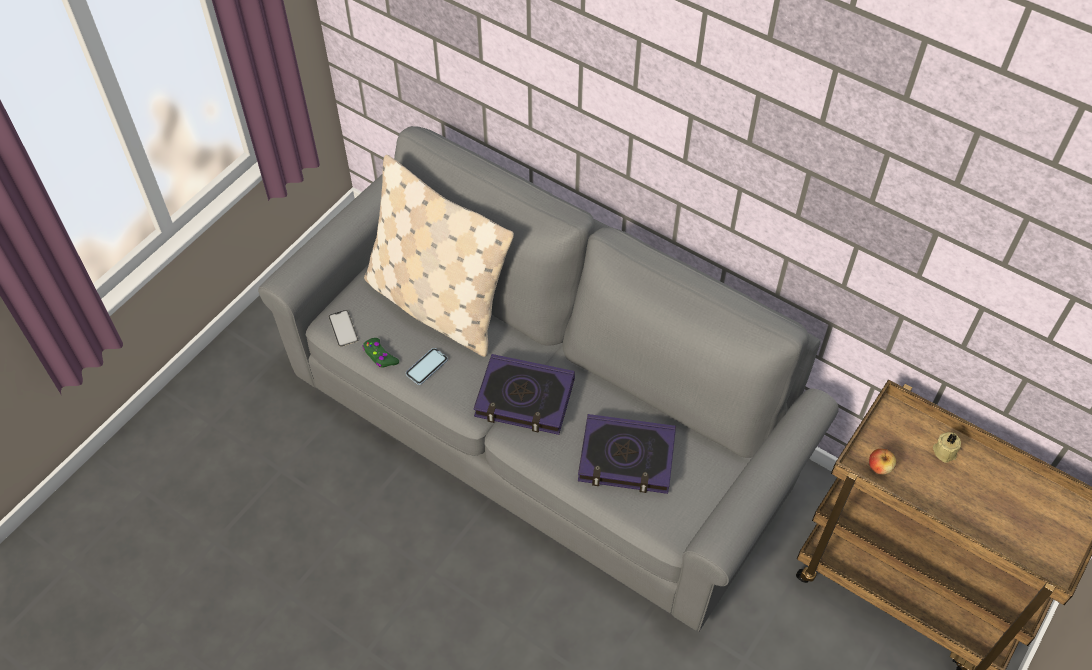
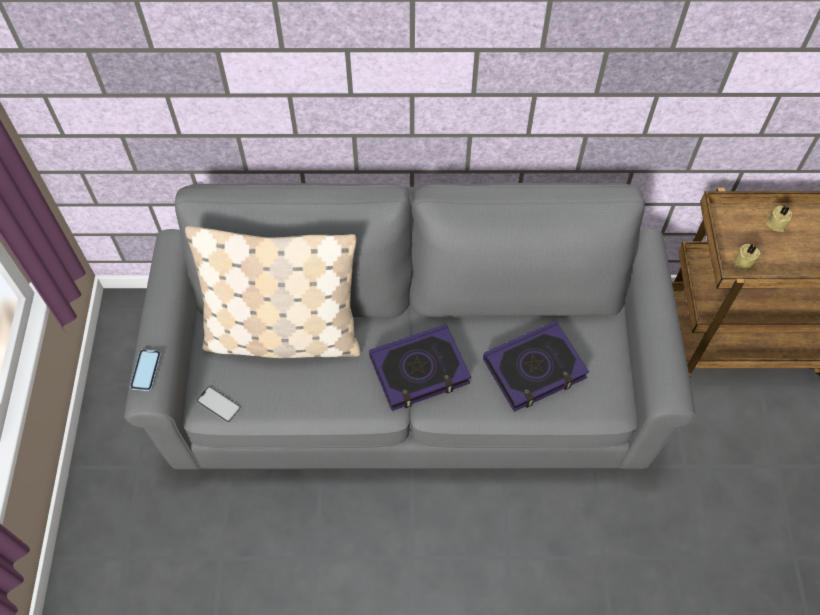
camera: 35 degrees left, 5 degrees up
(380, 356) = (271, 409): green game controller -> none
(426, 367) = (318, 393): phone -> phone (146, 371)
(879, 467) = (745, 262): apple -> beige candle

